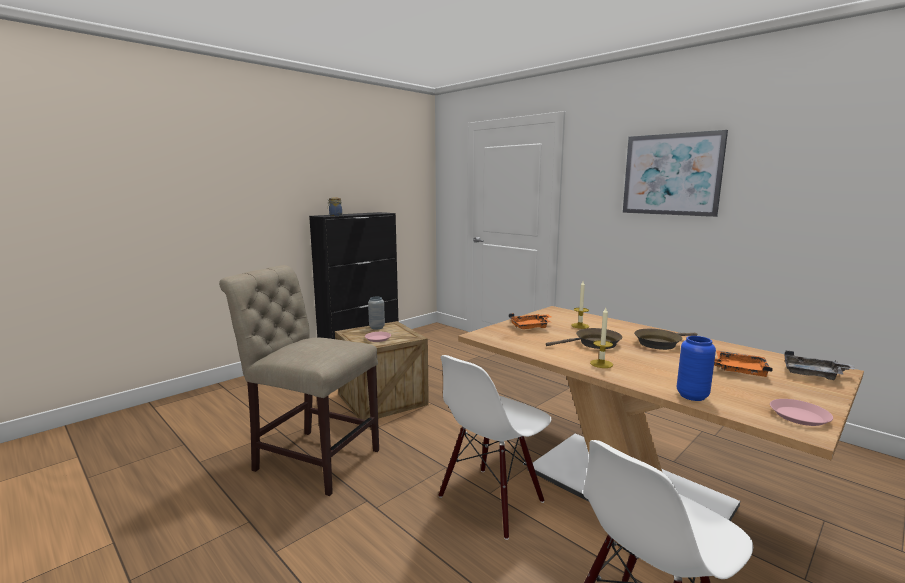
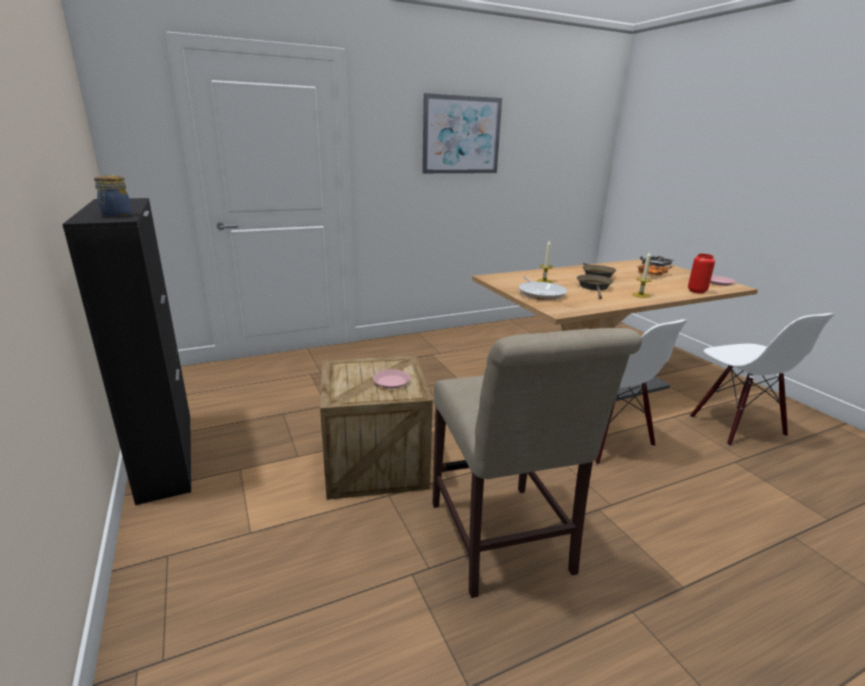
camera: 70 degrees left, 10 degrees up
(312, 458) = (502, 543): beige chair -> beige chair turned 60 degrees counterclockwise
(377, 327) = (339, 376): grey vase -> none
(531, 327) = (540, 293): orange tray -> frying pan
(692, 396) = (697, 291): blue vase -> red vase

